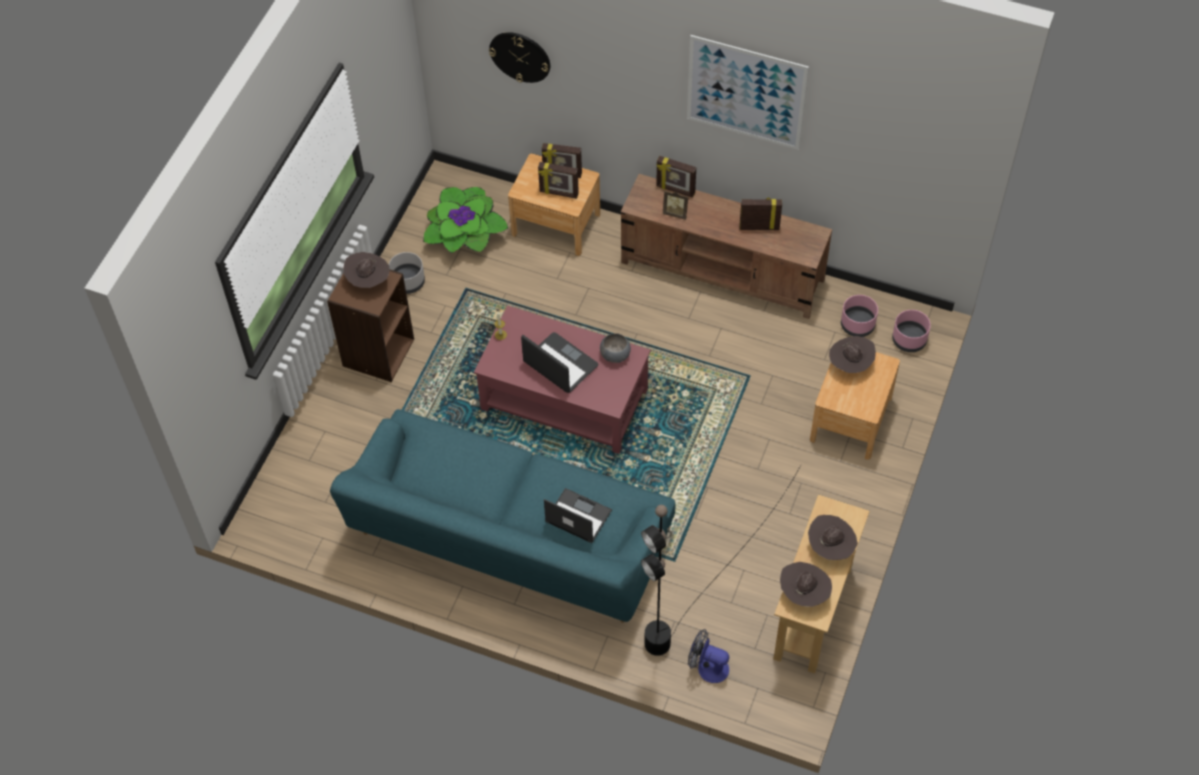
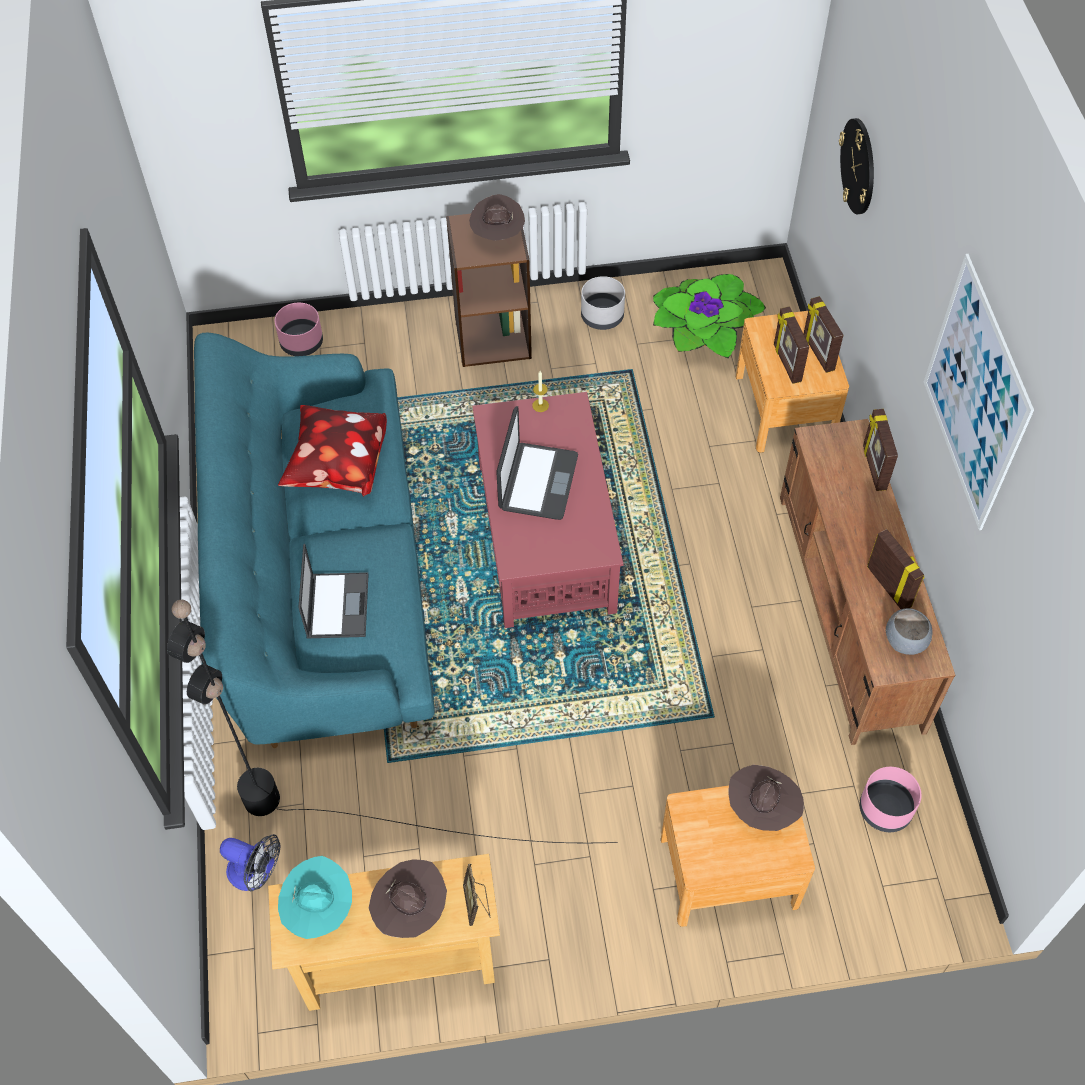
camera: 60 degrees right, 0 degrees up
(467, 471) = (337, 467): none -> pillow
(616, 355) = (589, 531): grey bowl -> grey bowl (905, 641)
(675, 213) = (838, 485): picture frame -> picture frame (477, 904)
(707, 667) = (256, 873): fan -> fan turned 120 degrees clockwise
(804, 593) = (319, 909): brown hat -> turquoise hat
(908, 339) = (909, 887): pink planter -> pink planter (302, 342)

